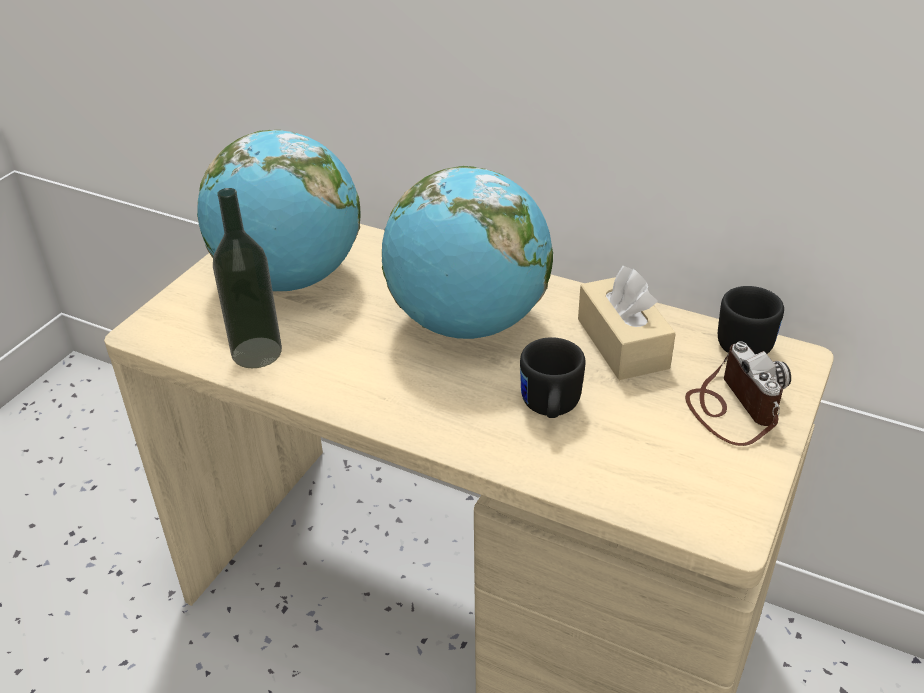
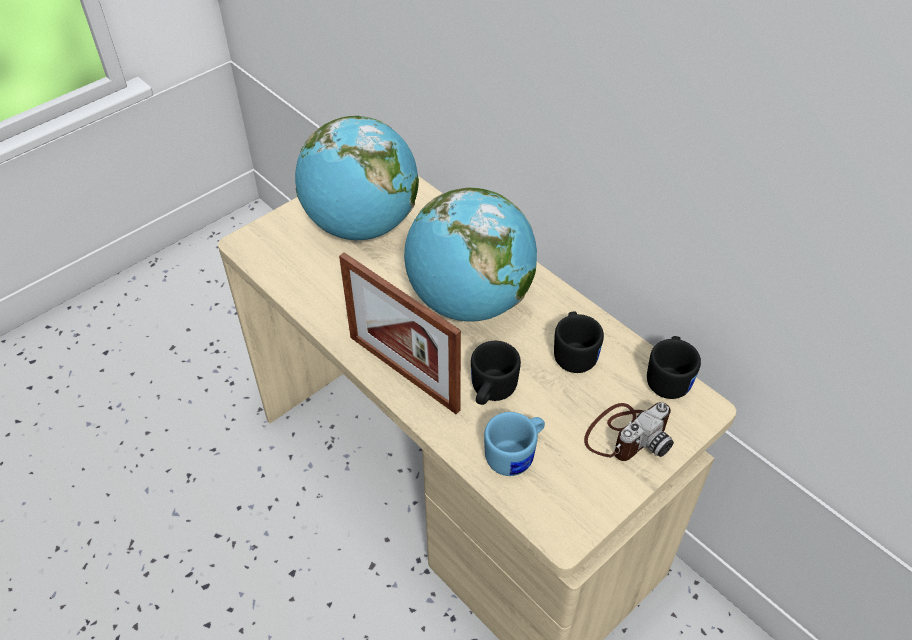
camera: 20 degrees right, 10 degrees up
(256, 352) = (311, 283): bottle -> none
(430, 417) = (403, 372): none -> picture frame
(621, 465) = (516, 455): none -> blue mug
(622, 343) = (574, 353): beige tissue box -> black mug
(733, 407) = (626, 434): camera -> camera turned 45 degrees clockwise

